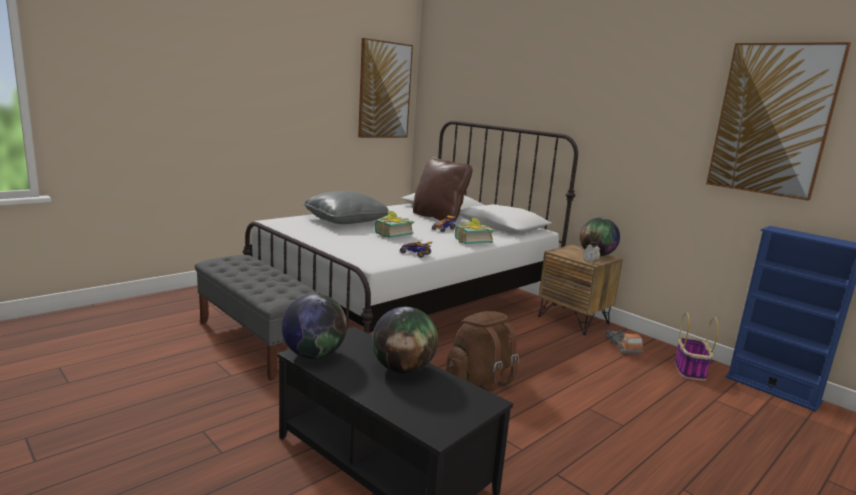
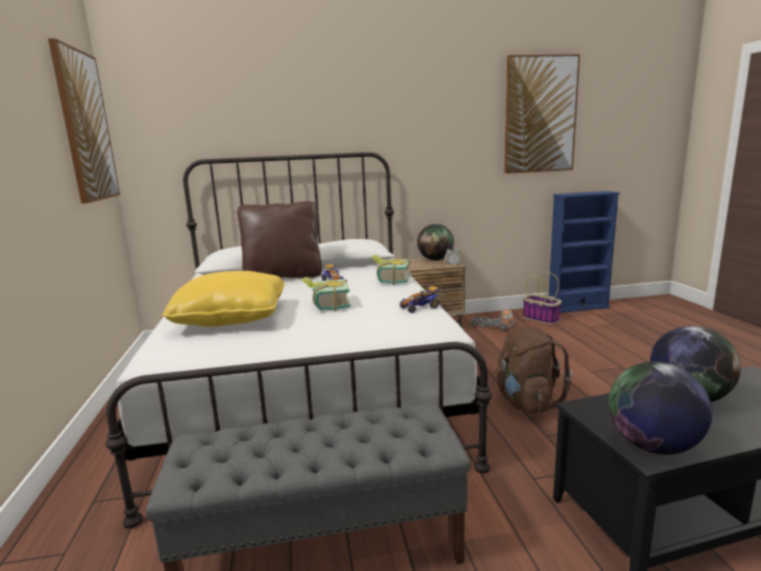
camera: 55 degrees left, 0 degrees up
(345, 221) = (231, 318): grey pillow -> yellow pillow

